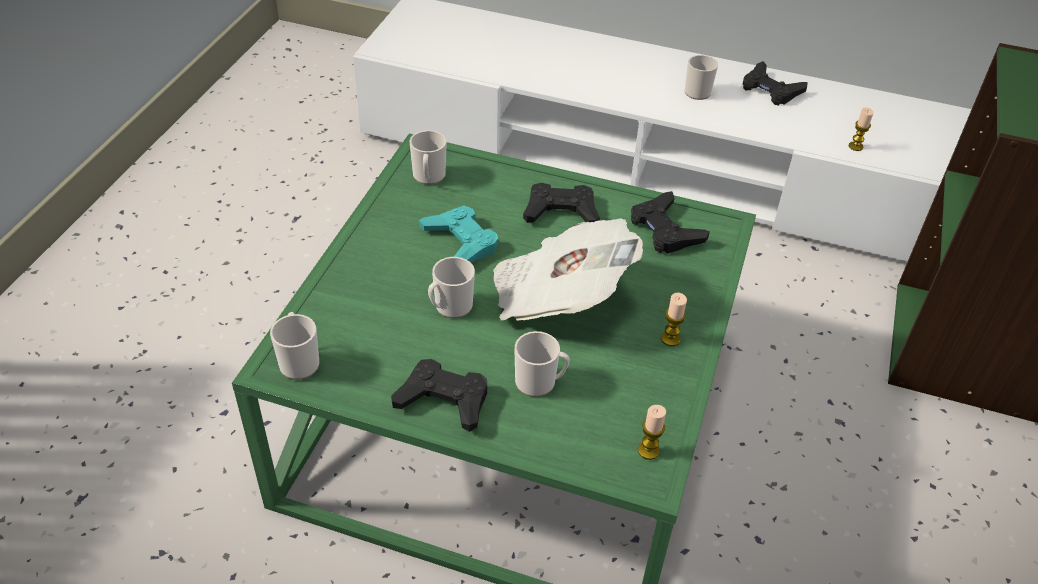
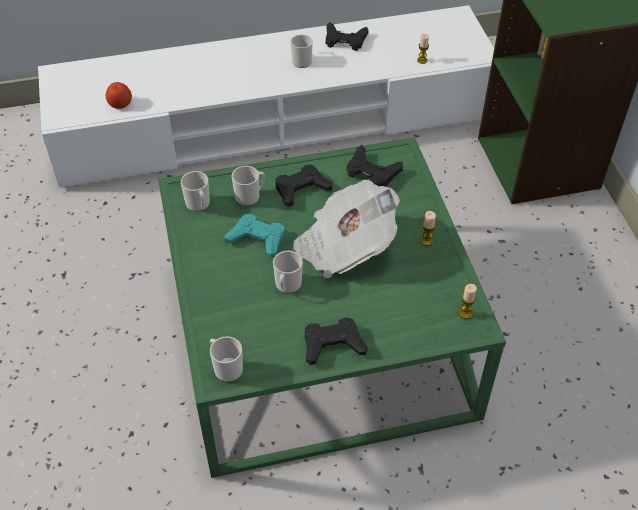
camera: 30 degrees left, 5 degrees up
(456, 58) = (120, 104): none -> apple
(540, 382) = (377, 305): mug -> mug (250, 196)

